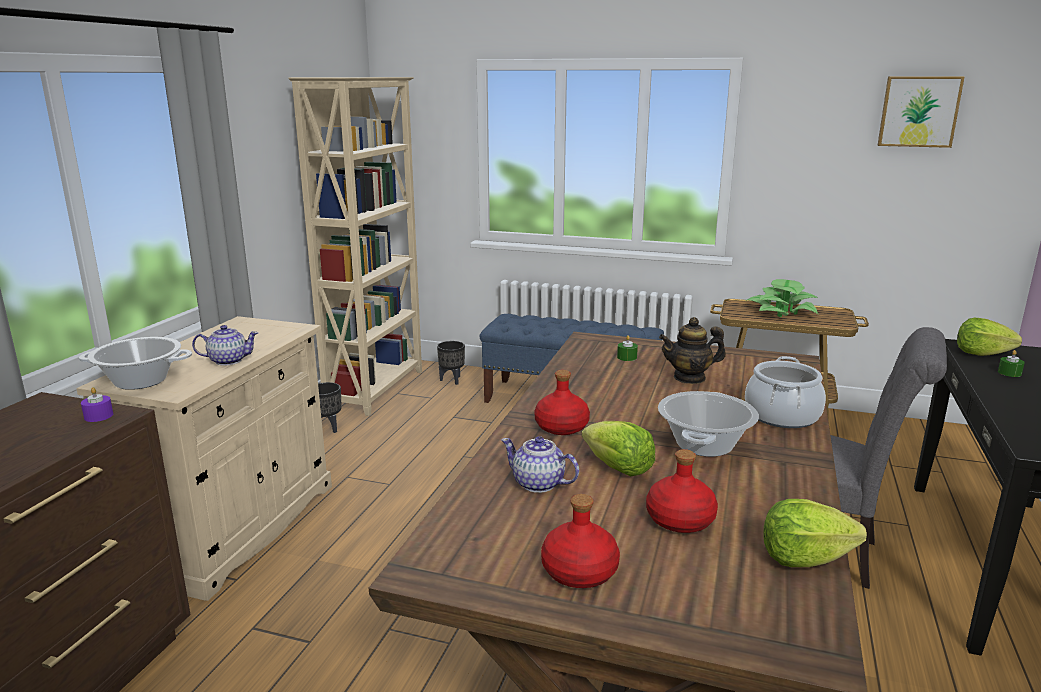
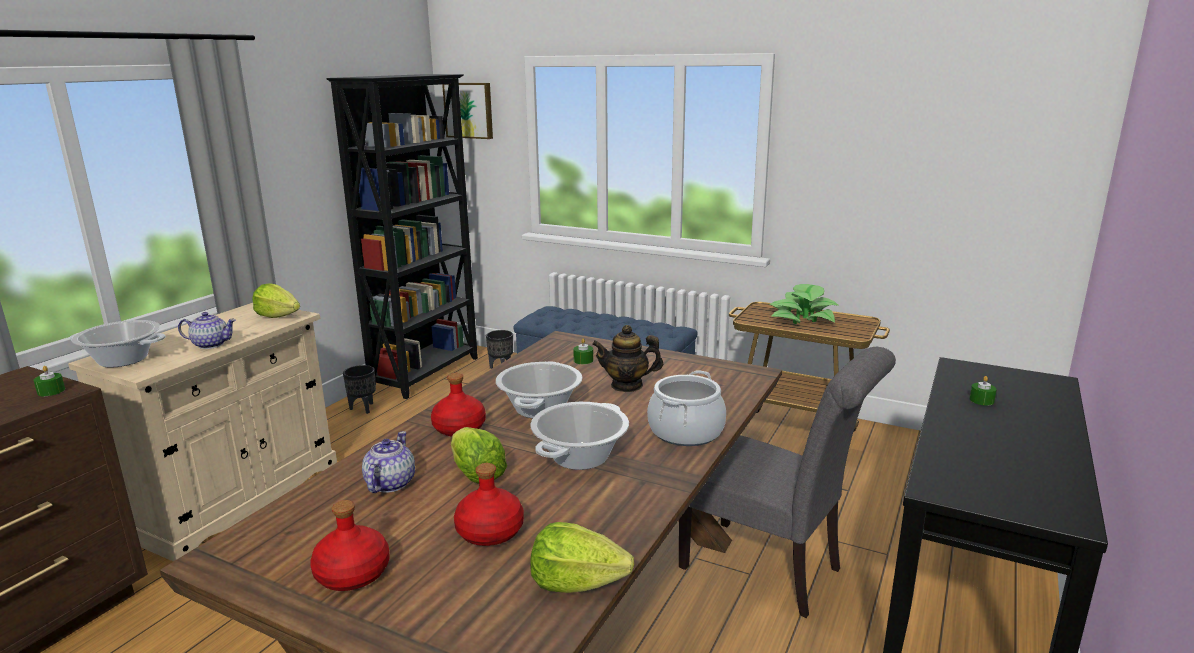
camera: 10 degrees right, 0 degrees up
(98, 416) = (51, 391): purple candle -> green candle
(377, 389) = (427, 373): beige bookcase -> black bookcase
(539, 484) = (389, 484): teapot -> teapot turned 60 degrees clockwise
(626, 404) = (540, 409): none -> cooking pot
(918, 111) = (956, 110): picture -> picture (469, 110)
(981, 353) = (969, 376): lettuce -> lettuce (278, 316)

